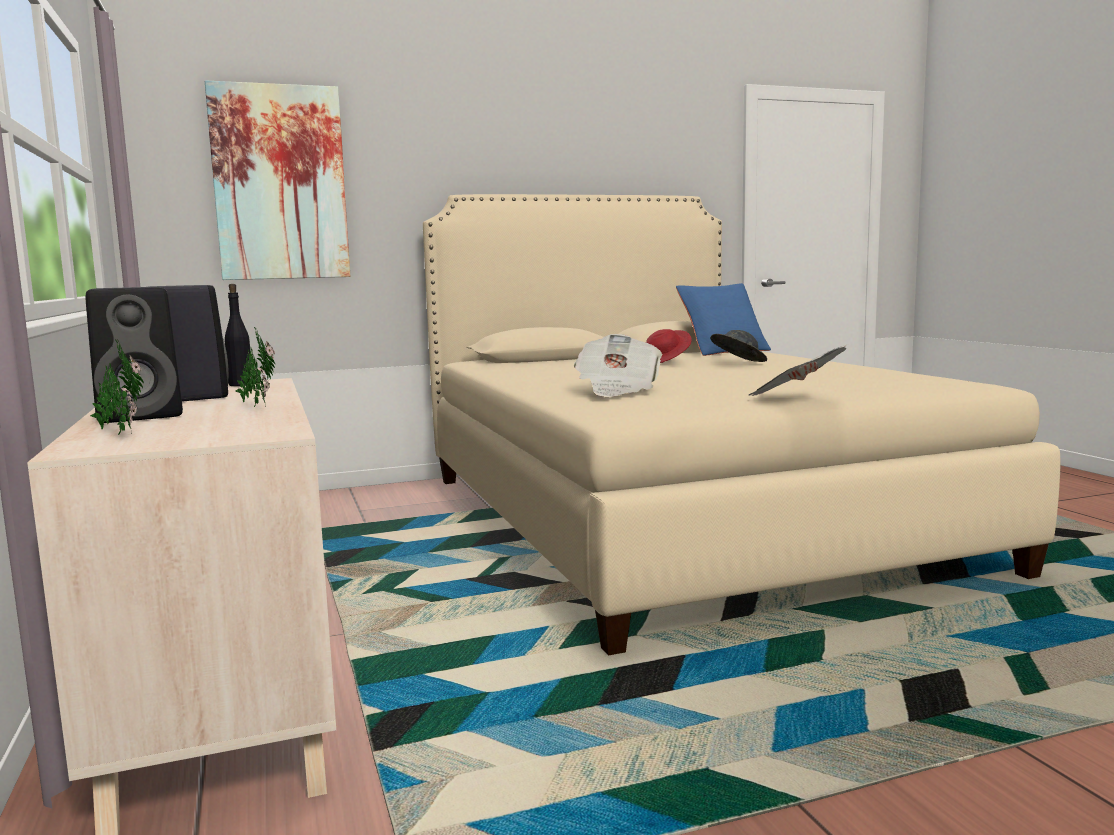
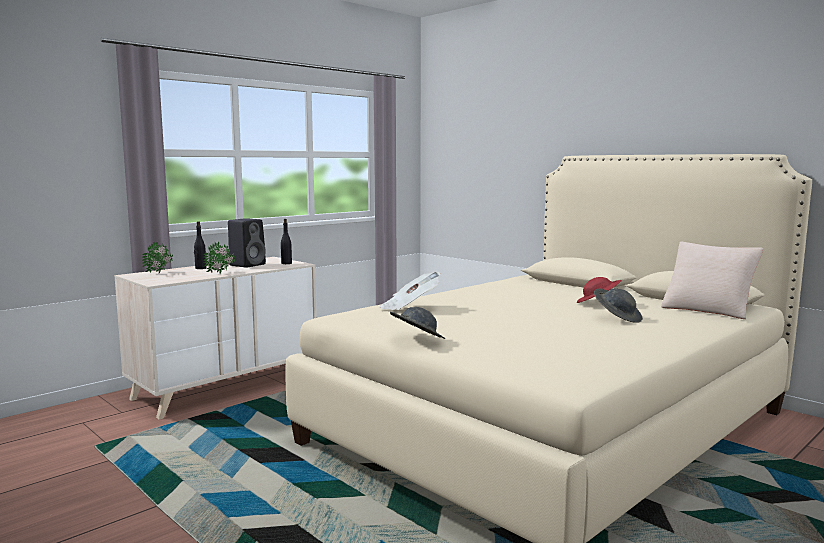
camera: 65 degrees right, 0 degrees up
(143, 415) = (200, 268): black speaker -> black bottle
(280, 183) = (485, 149): picture -> none
(723, 351) = (708, 309): blue pillow -> beige pillow
(795, 399) = (417, 340): newspaper -> grey hat

